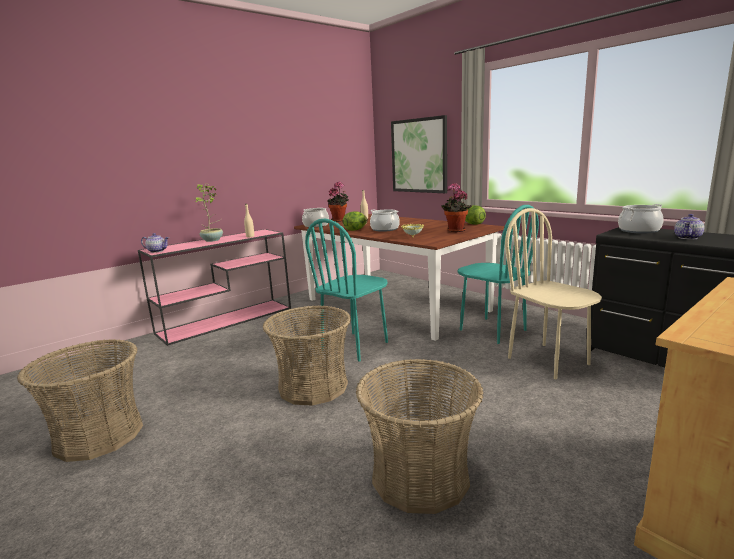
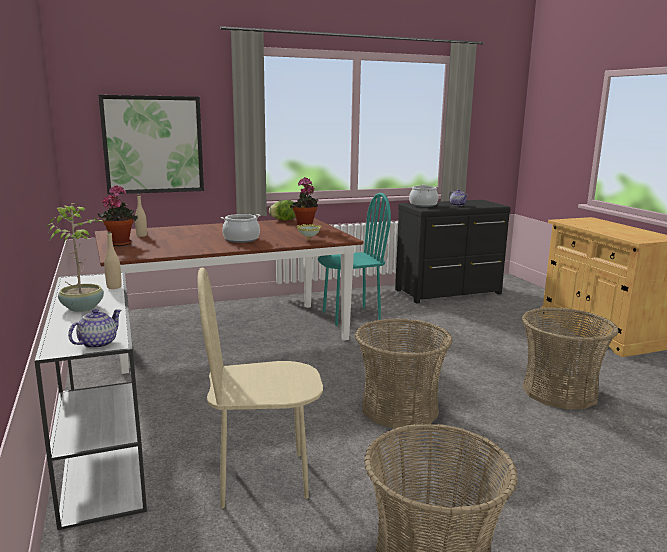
camera: 70 degrees left, 0 degrees up
(227, 320) = (103, 445): pink console table -> white console table
(316, 225) = (130, 254): cooking pot -> none
(355, 230) = (216, 246): lettuce -> none
(355, 346) = (321, 374): turquoise chair -> none
(548, 361) = (424, 317): beige chair -> beige chair (263, 478)

